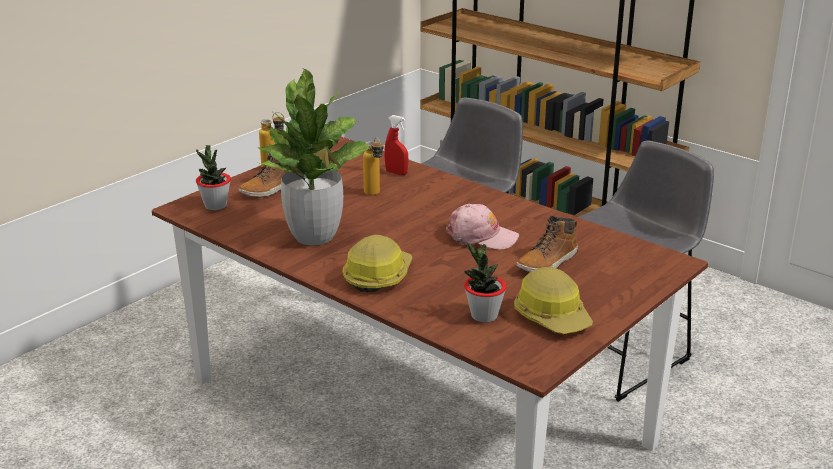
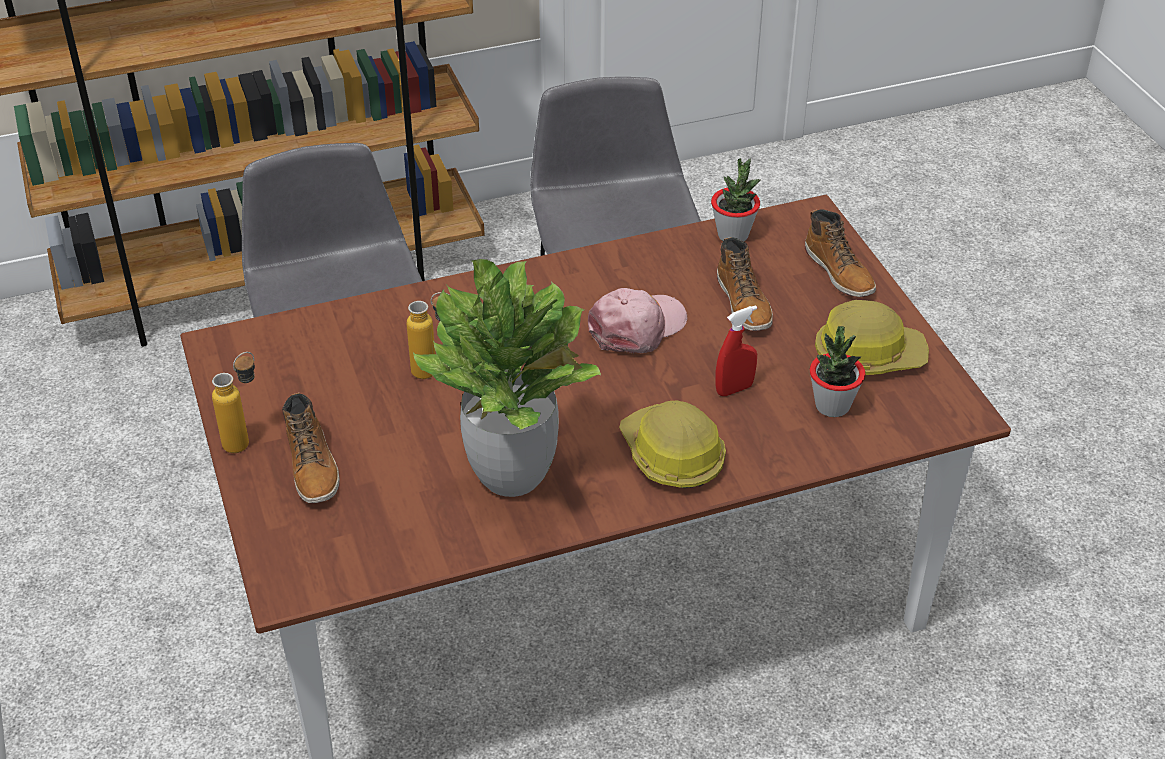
camera: 60 degrees left, 15 degrees up
(215, 206) = (317, 547): potted plant -> potted plant (733, 235)
(396, 173) = (382, 325): red spray bottle -> red spray bottle (734, 389)
(627, 286) = (839, 272): none -> boot

